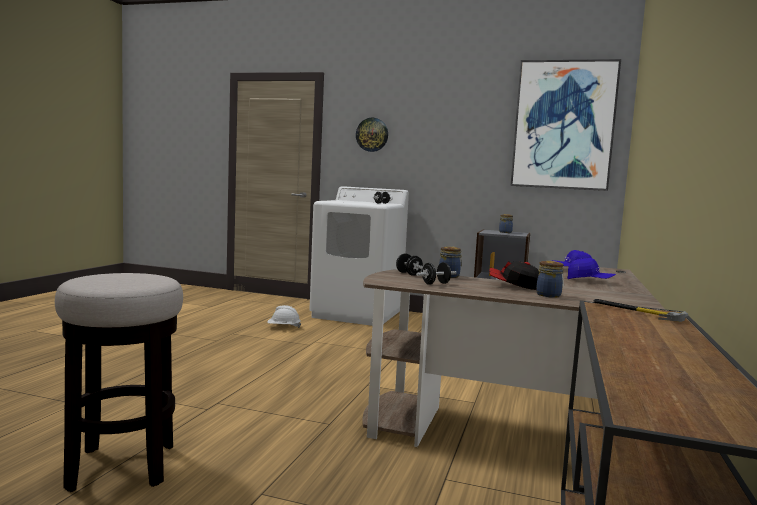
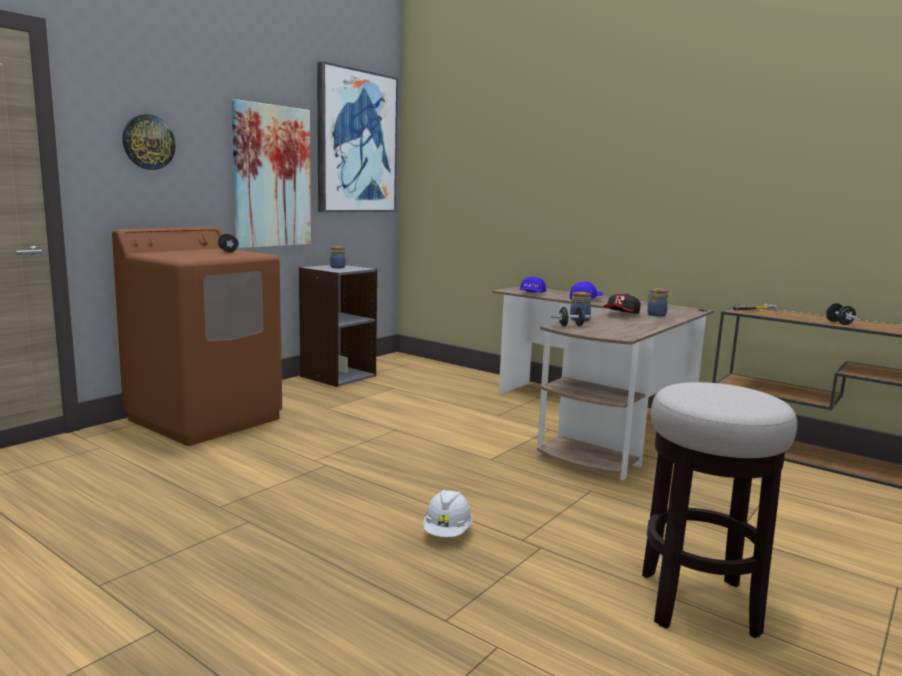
camera: 70 degrees left, 5 degrees up
(283, 328) = (226, 469): white hard hat -> white hard hat (447, 532)
(357, 314) = (205, 419): white washing machine -> brown washing machine
(435, 284) = (622, 327): black dumbbell -> black dumbbell (839, 323)
(465, 156) = (272, 176): none -> picture

